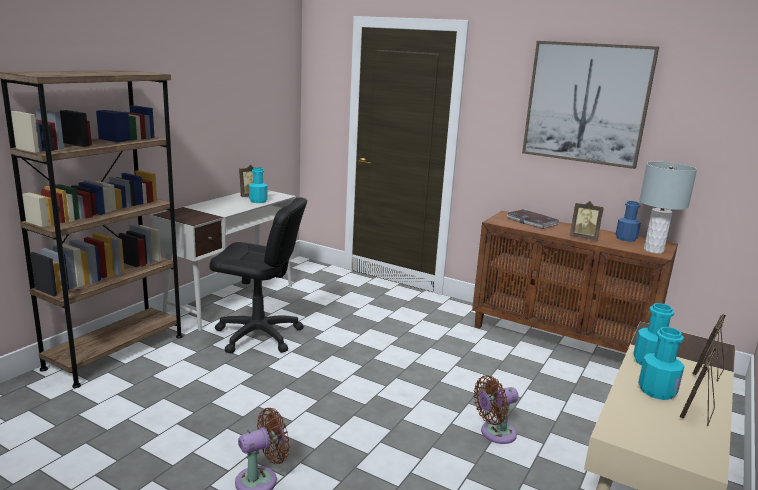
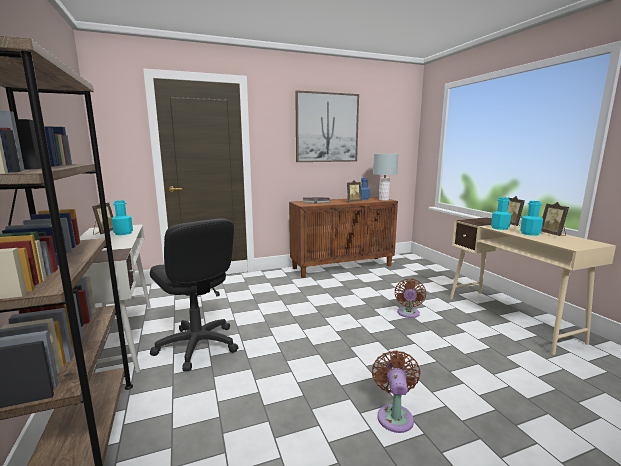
camera: 50 degrees left, 5 degrees down
(258, 335) = (197, 346): black office chair -> black office chair turned 90 degrees clockwise

